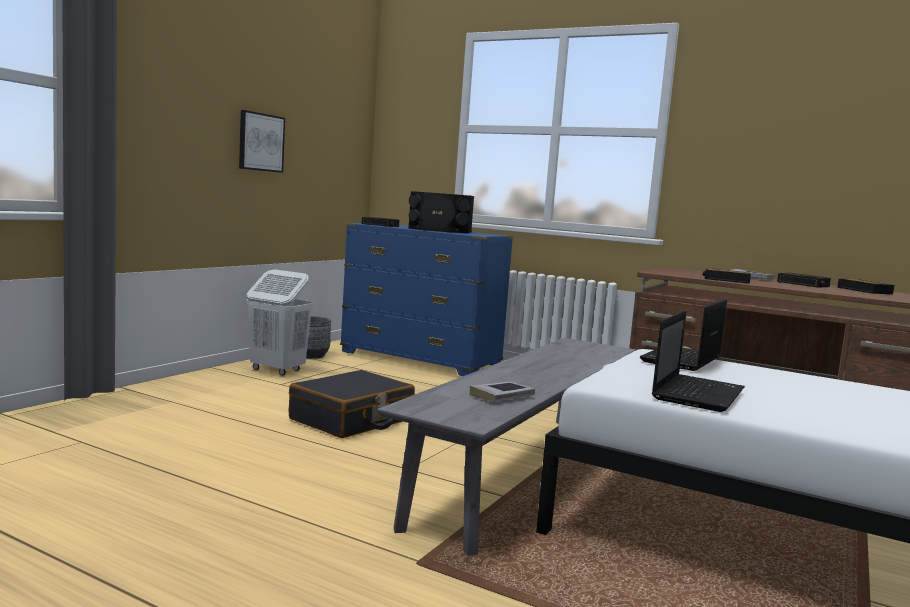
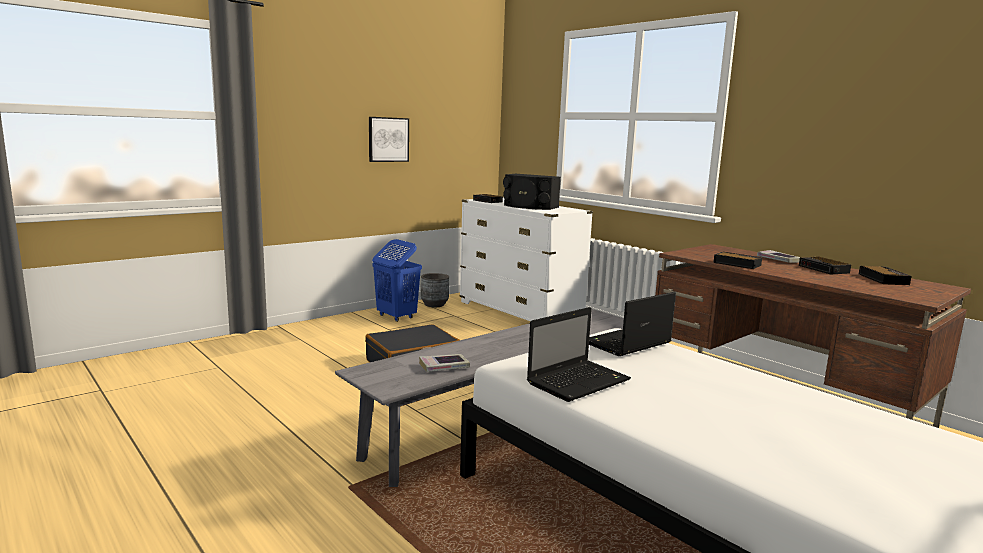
camera: 20 degrees right, 5 degrees up
(277, 370) = (396, 317): white laundry basket -> blue laundry basket
(420, 360) = (519, 312): blue dresser -> white dresser

